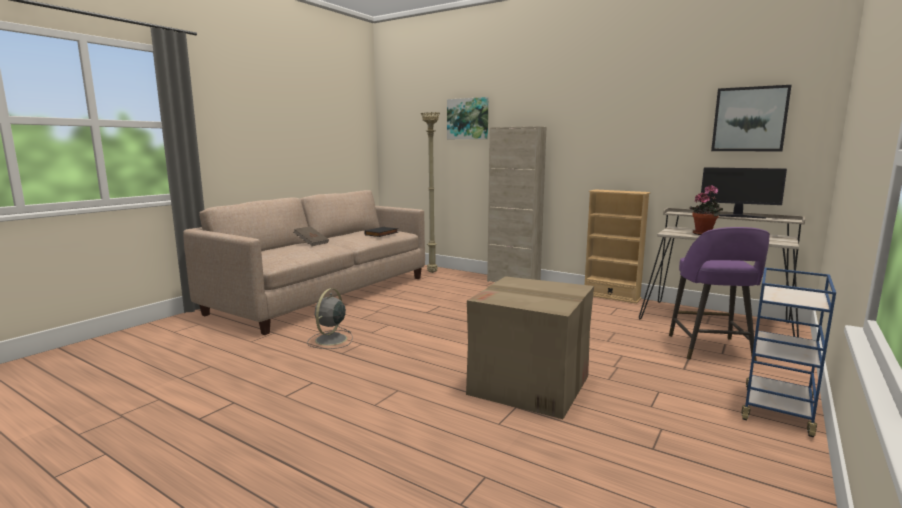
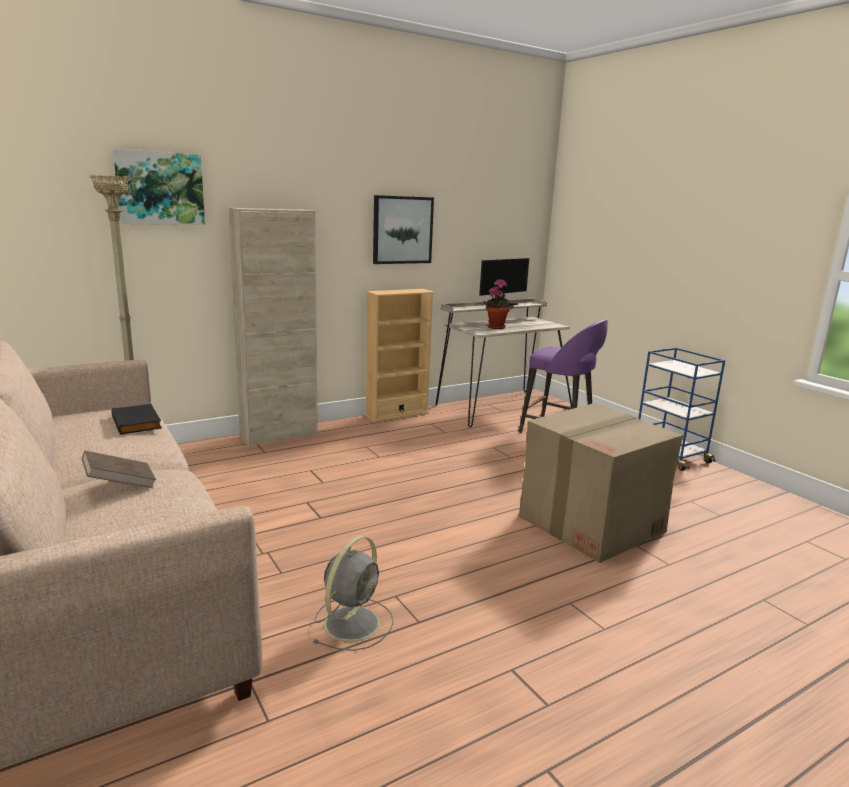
camera: 65 degrees left, 5 degrees up
(330, 340) = (353, 622): grey fan -> grey fan turned 105 degrees counterclockwise
(749, 119) = (497, 211): picture -> picture (402, 230)

